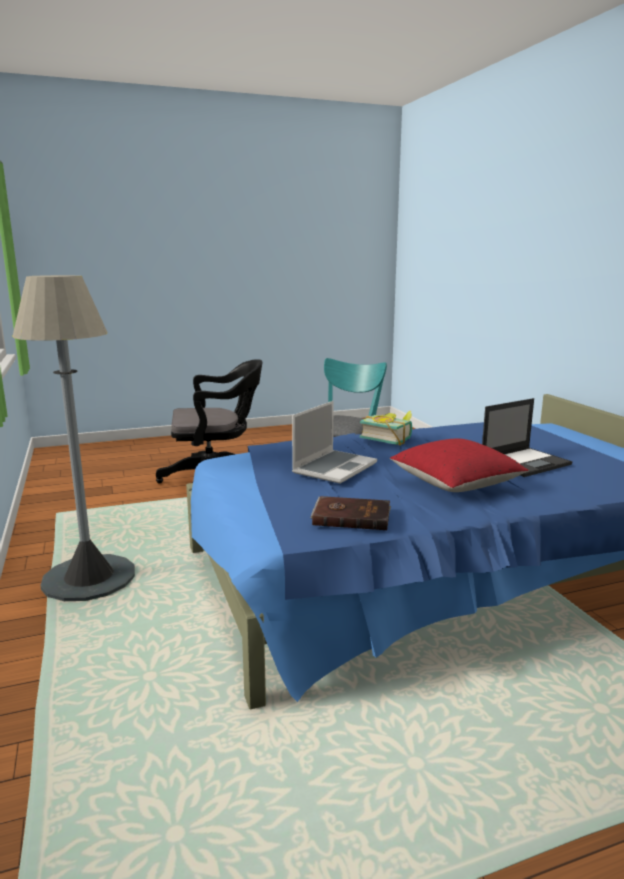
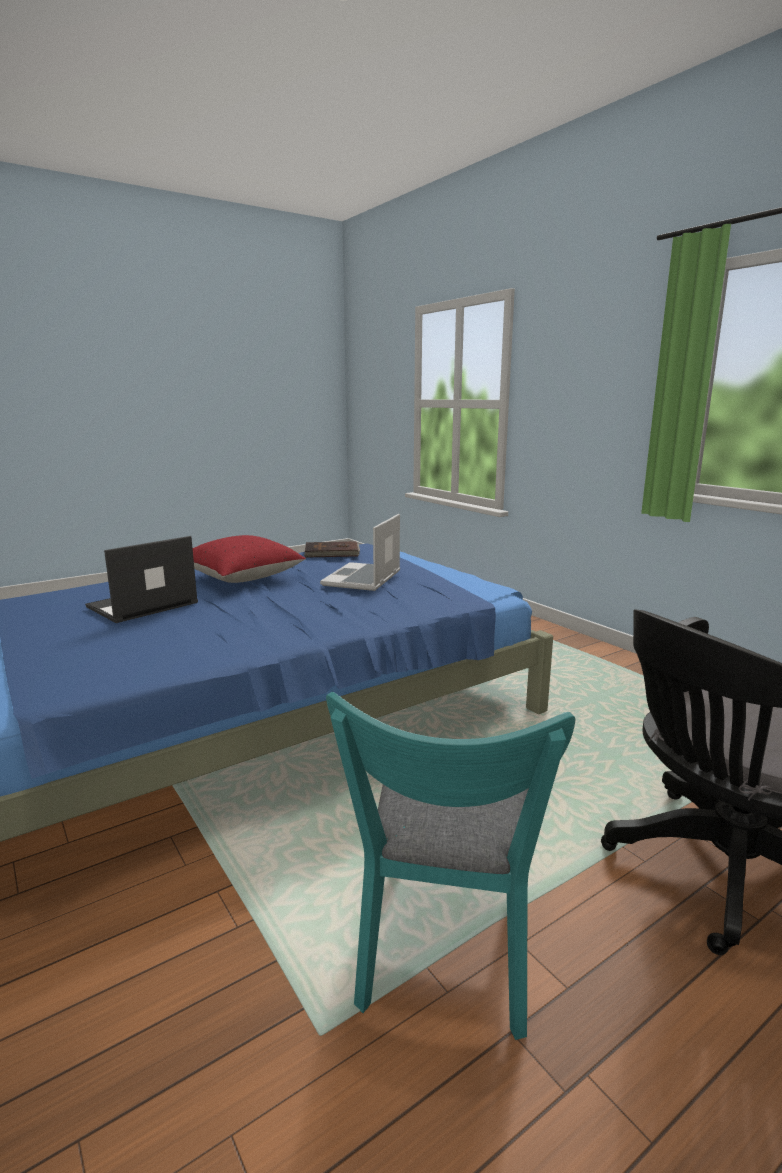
camera: 165 degrees right, 0 degrees up
(89, 578) = (592, 672): grey floor lamp -> none
(388, 439) = (310, 619): book -> none

